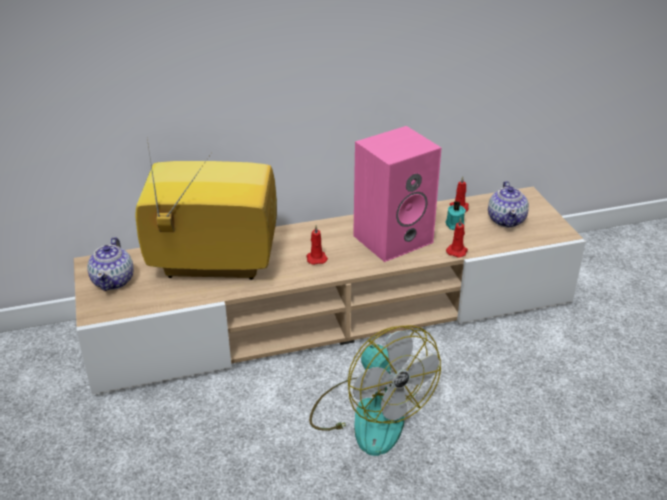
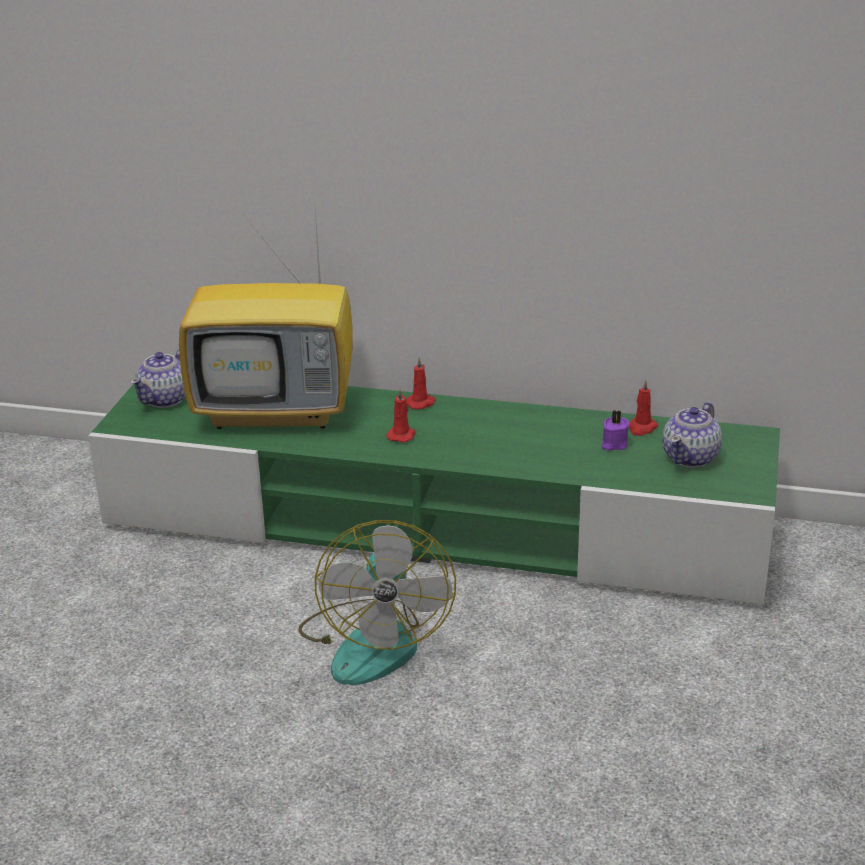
camera: 30 degrees right, 5 degrees down
(211, 265) = (278, 411): television -> television turned 150 degrees clockwise
(334, 313) = (436, 526): beige tv stand -> green tv stand
(393, 238) = (518, 438): pink speaker -> none
(454, 224) = (613, 444): turquoise candle -> purple candle
(457, 251) = (582, 474): red candle -> red candle (421, 403)

